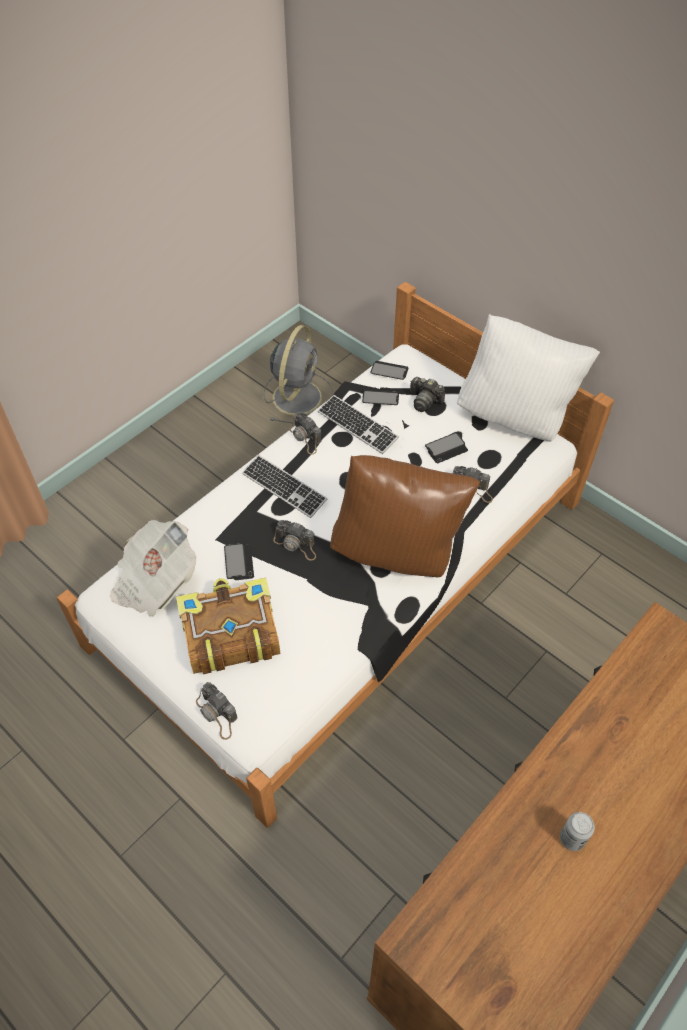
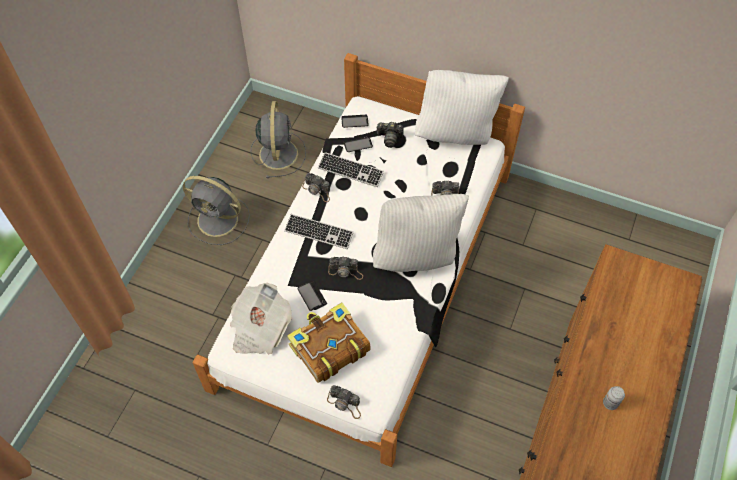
camera: 20 degrees left, 5 degrees up
(193, 452) = (219, 220): none -> grey fan
(397, 552) = (416, 255): brown pillow -> white pillow
(446, 449) = (419, 170): phone -> none

